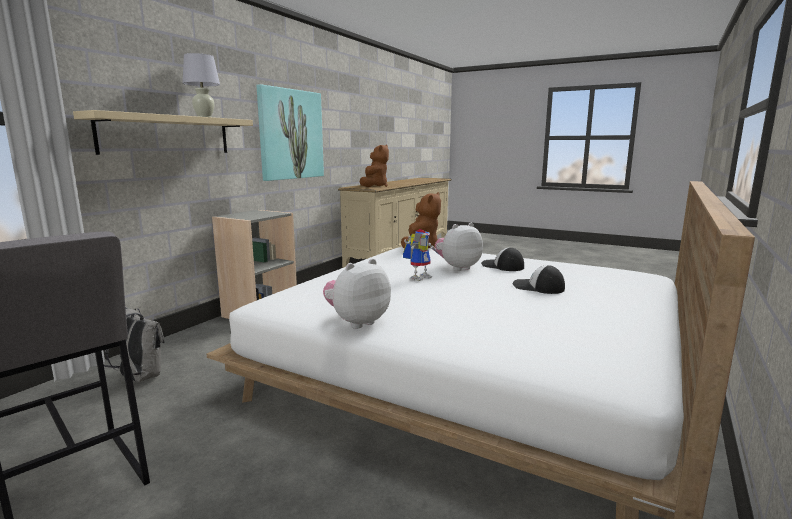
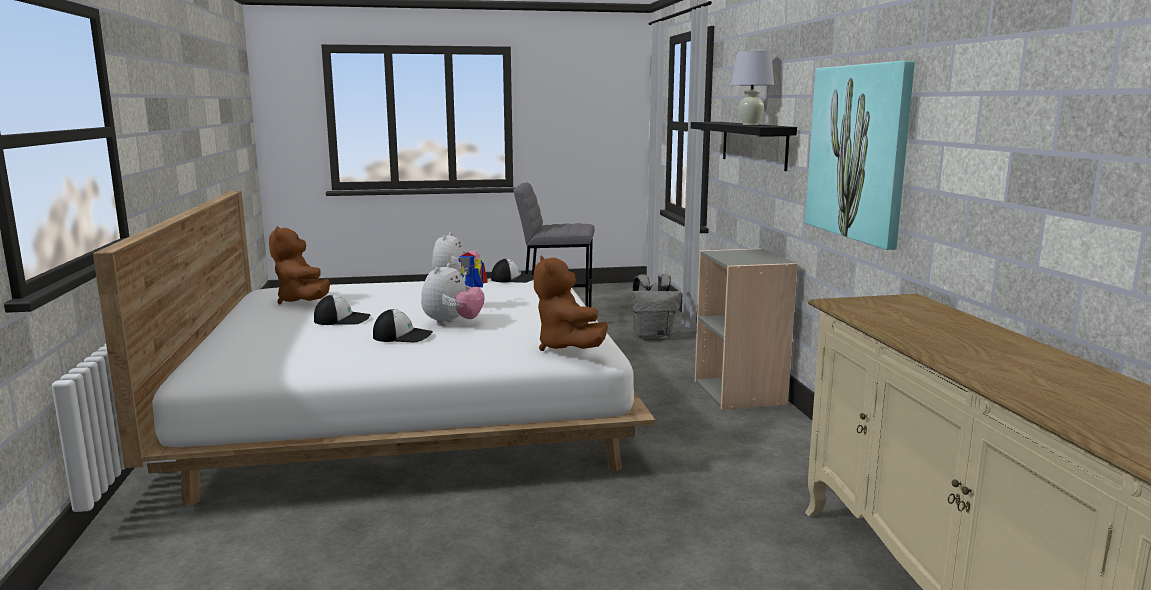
camera: 140 degrees right, 0 degrees up
(167, 135) = (753, 144): beige shelf -> black shelf
(307, 302) = (513, 279): none -> cap
(374, 186) = (901, 315): brown plush toy -> brown plush toy (303, 301)

